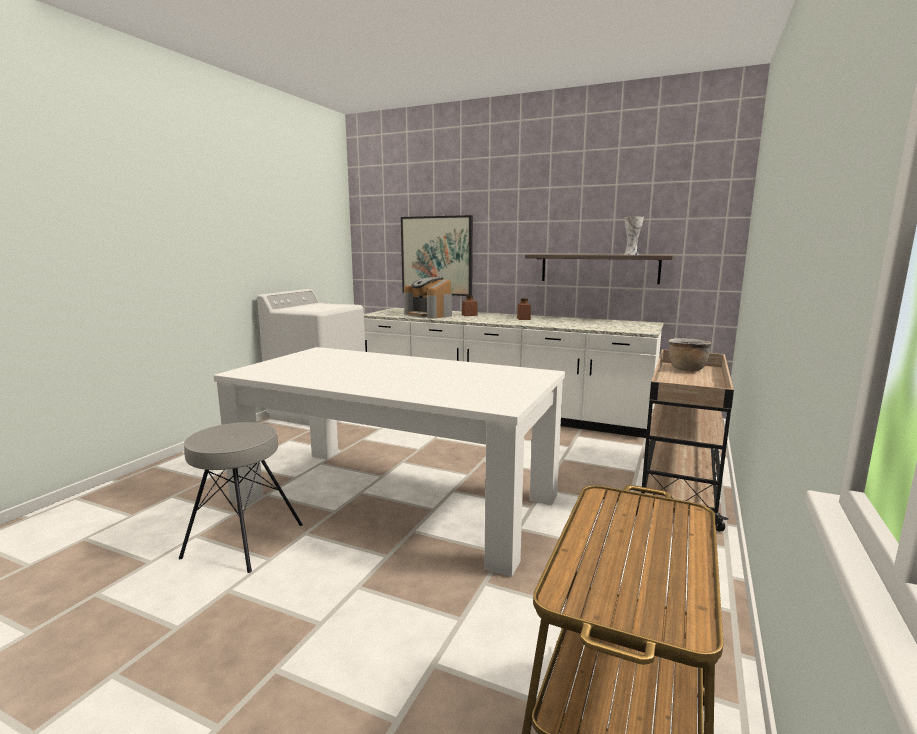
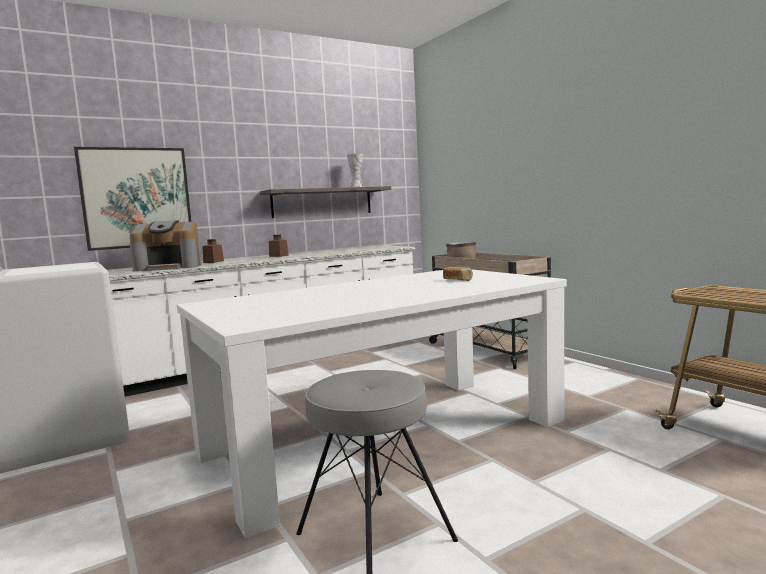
camera: 55 degrees left, 5 degrees down
(470, 383) = (458, 280): none -> bread

